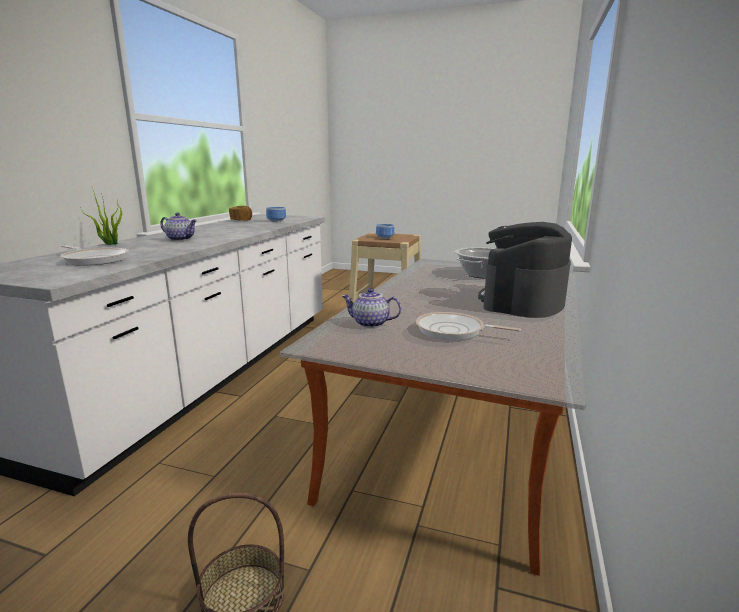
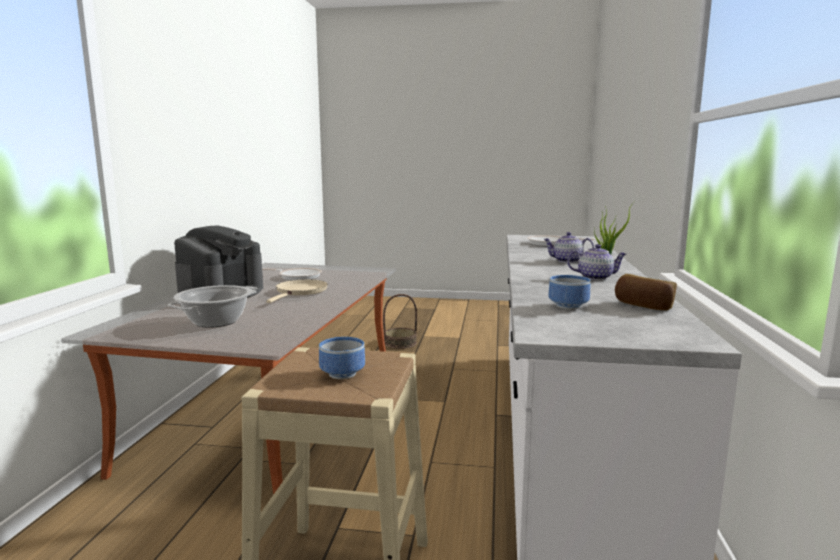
camera: 170 degrees right, 5 degrees down
(370, 324) = (351, 277): teapot -> teapot (595, 277)
(432, 300) = (300, 292): none -> beige frying pan

